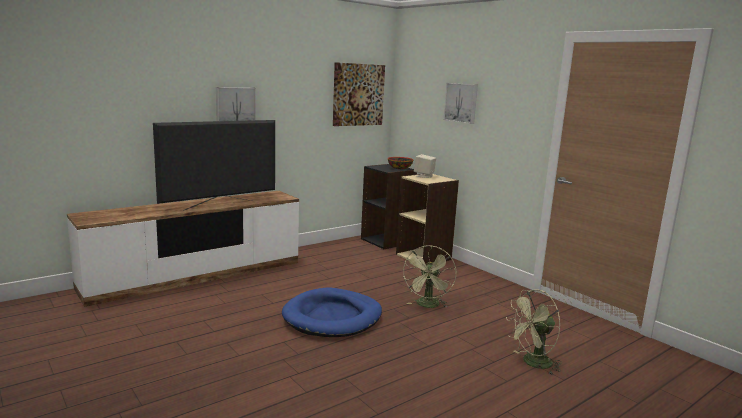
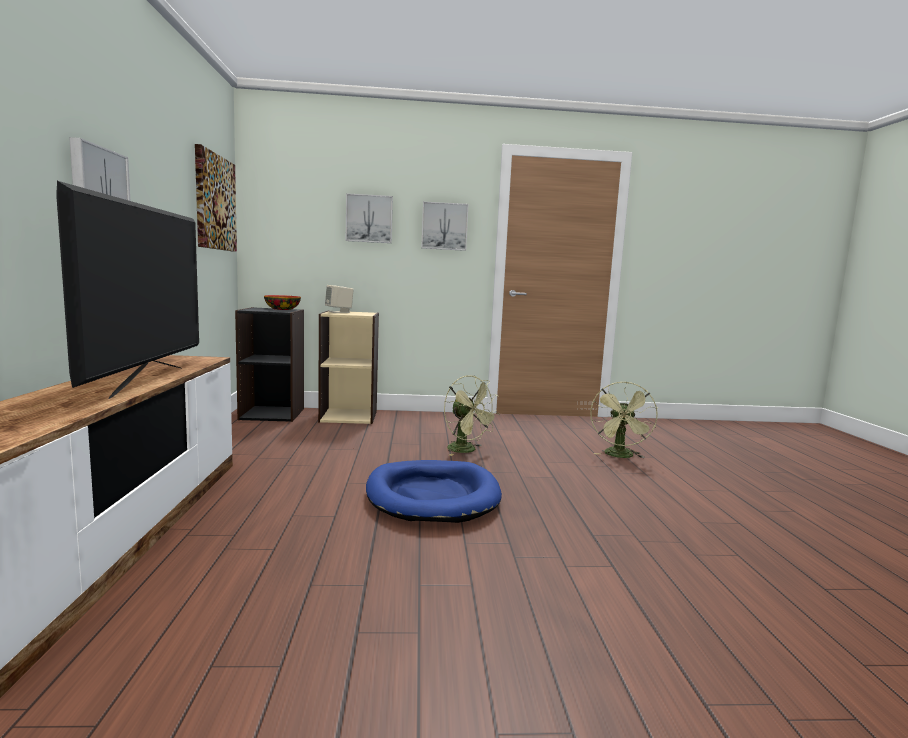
camera: 55 degrees left, 5 degrees down
(512, 111) = (444, 226): none -> picture

